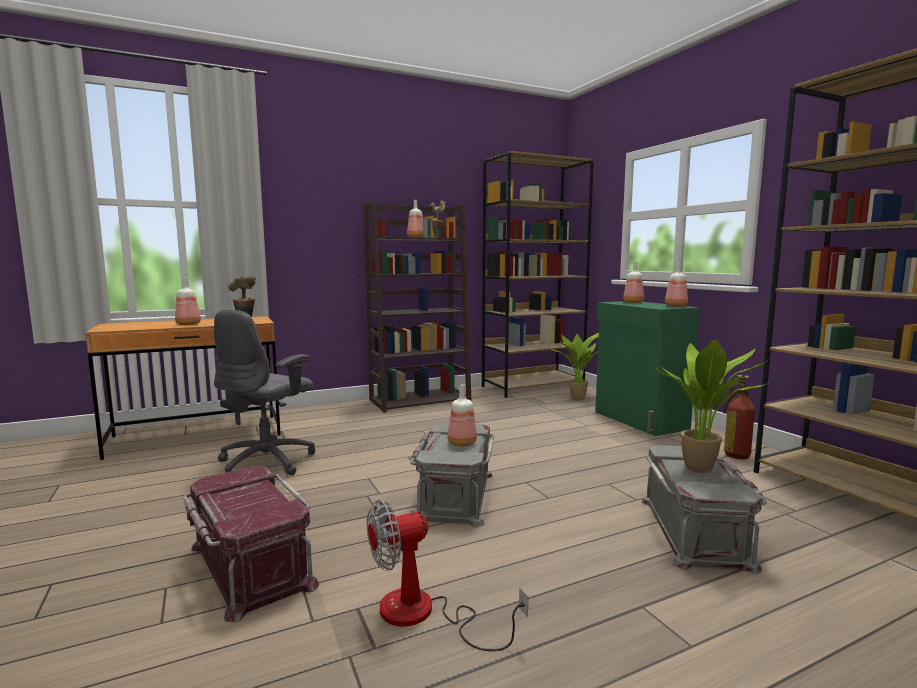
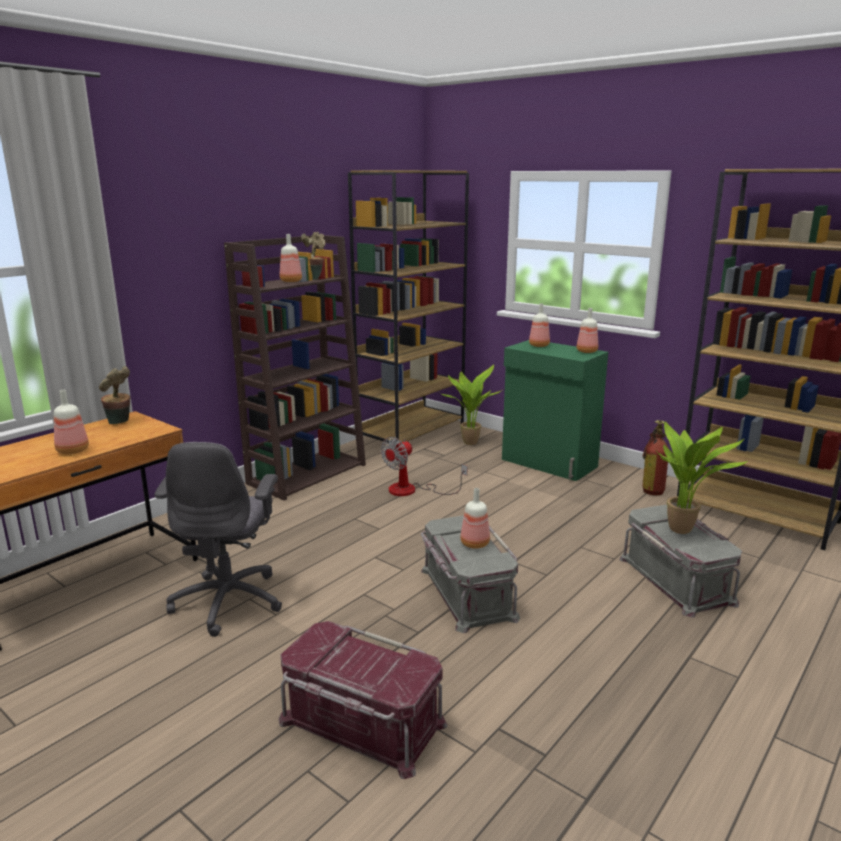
camera: 25 degrees left, 10 degrees up
(423, 614) = (553, 715): fan -> fan (412, 490)

